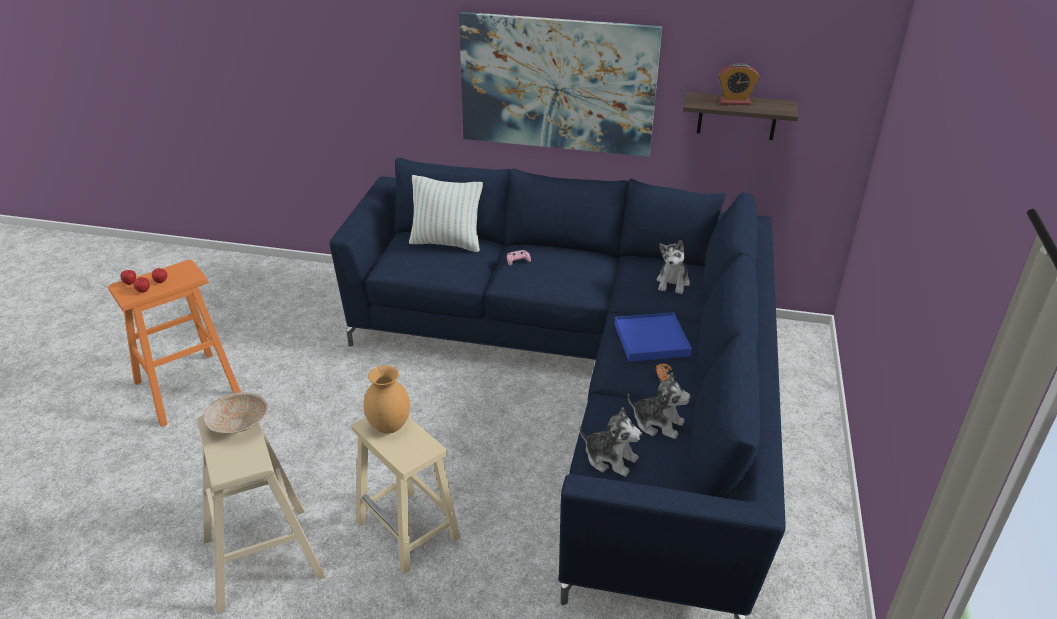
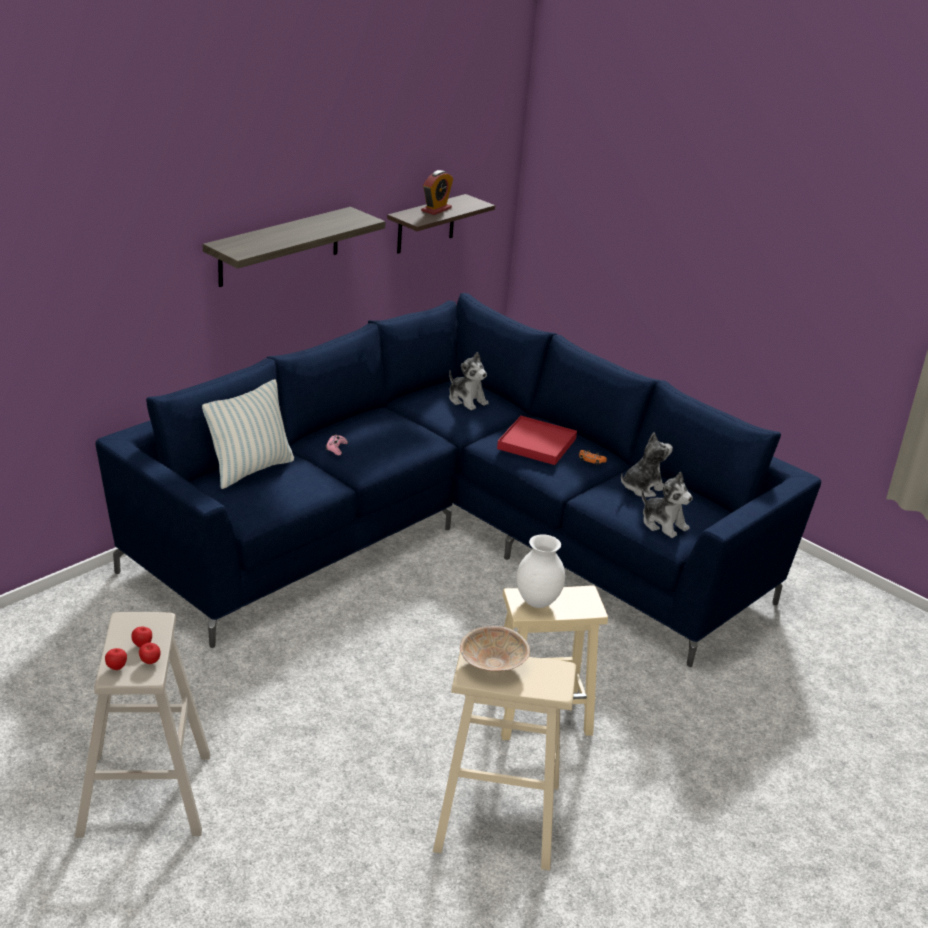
camera: 60 degrees left, 5 degrees down
(187, 388) = (145, 793): orange stool -> beige stool
(388, 427) = (537, 602): brown vase -> white vase
(557, 84) = (279, 247): picture -> shelf
(610, 458) = (663, 524): plush toy -> plush toy turned 75 degrees clockwise
(651, 340) = (537, 444): blue tray -> red tray

